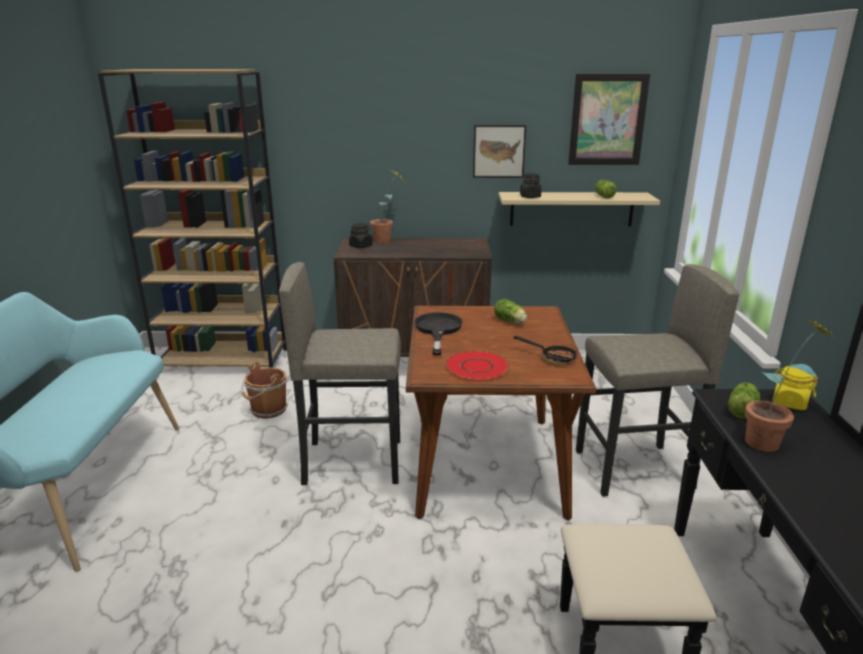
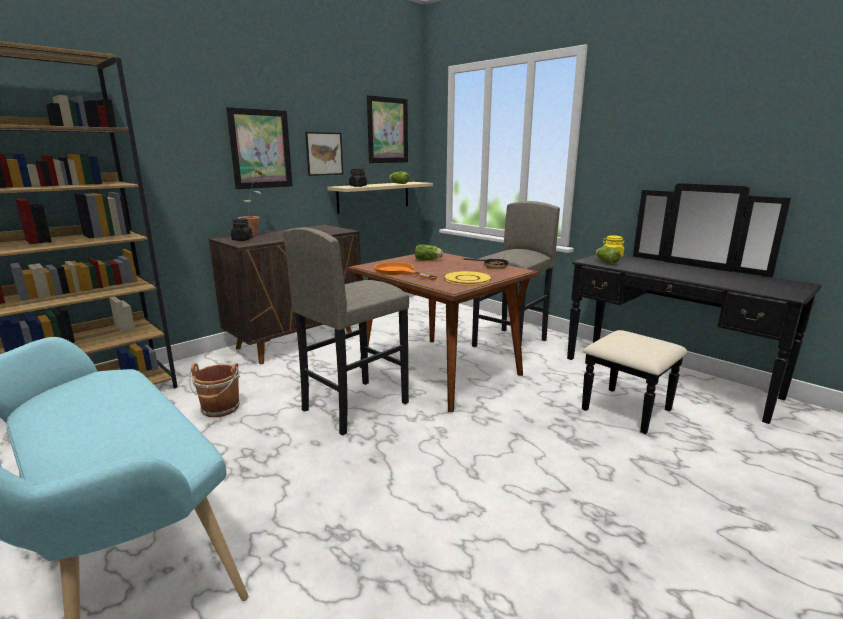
camera: 45 degrees left, 5 degrees down
(414, 145) = (261, 149): none -> picture
(438, 330) = (399, 272): black frying pan -> orange frying pan
(476, 367) = (467, 279): red plate -> yellow plate
(771, 442) = (639, 267): potted plant -> none

